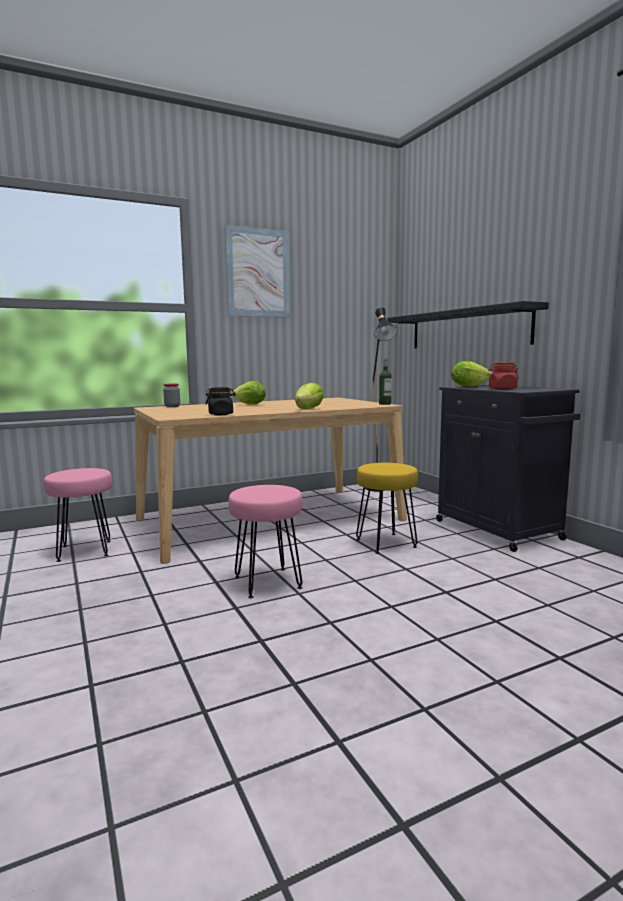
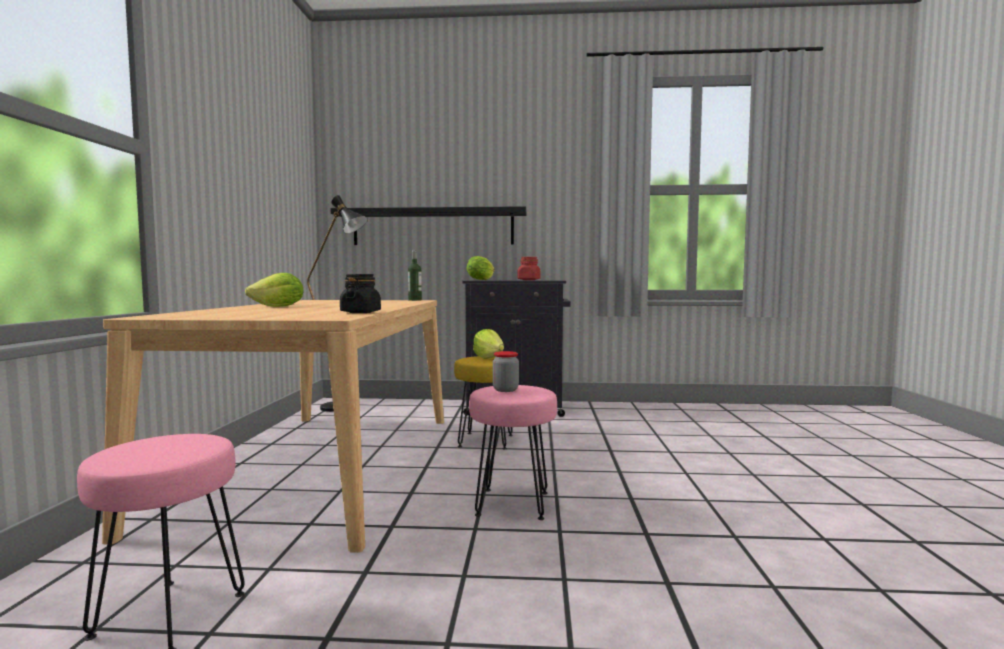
camera: 60 degrees left, 5 degrees down
(172, 406) = (178, 314): jar -> jar (505, 390)
(258, 273) = (215, 119): picture -> none
(309, 409) = (395, 305): lettuce -> lettuce (489, 358)

